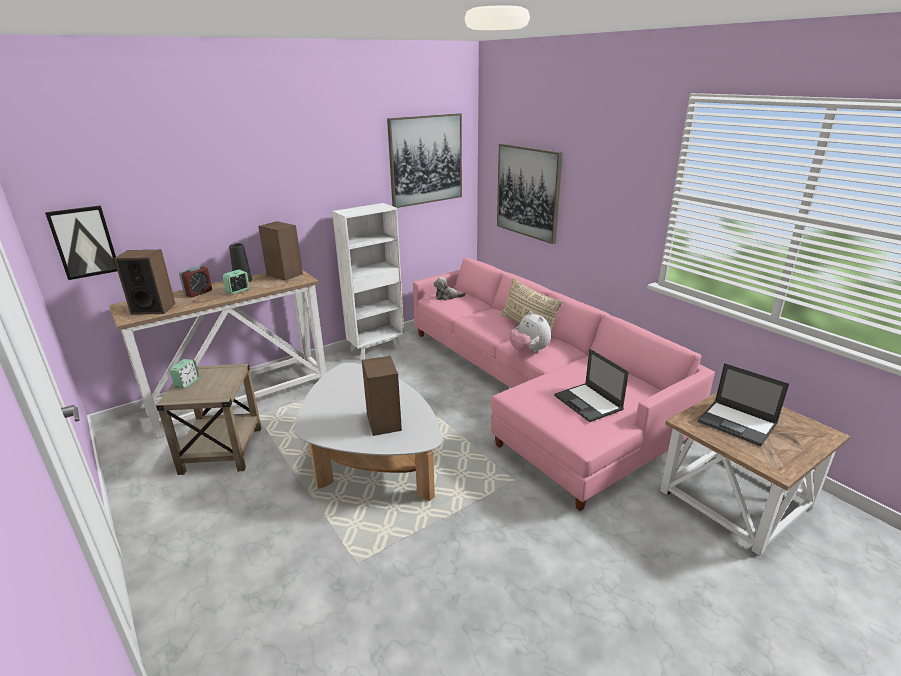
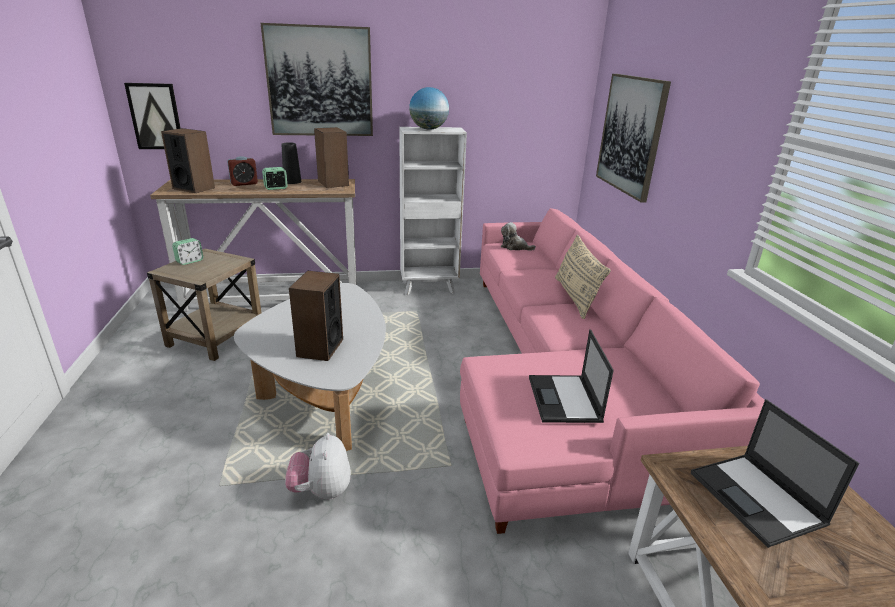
camera: 25 degrees right, 0 degrees up
(362, 209) = (428, 129): none -> globe
(425, 160) = (523, 86): picture -> picture (320, 82)
(529, 351) = (550, 321): plush toy -> plush toy (321, 491)

